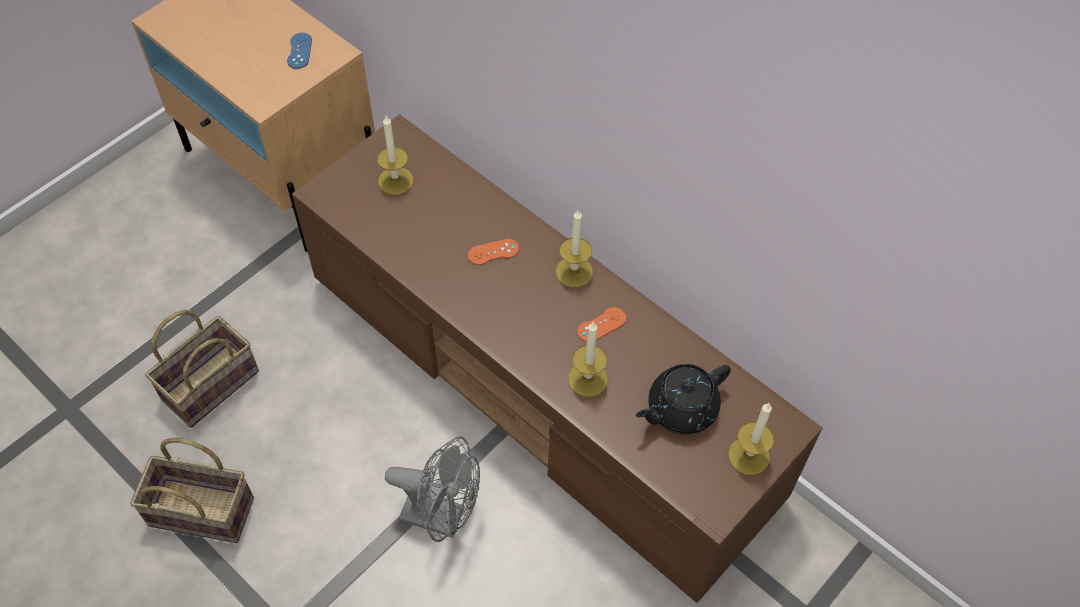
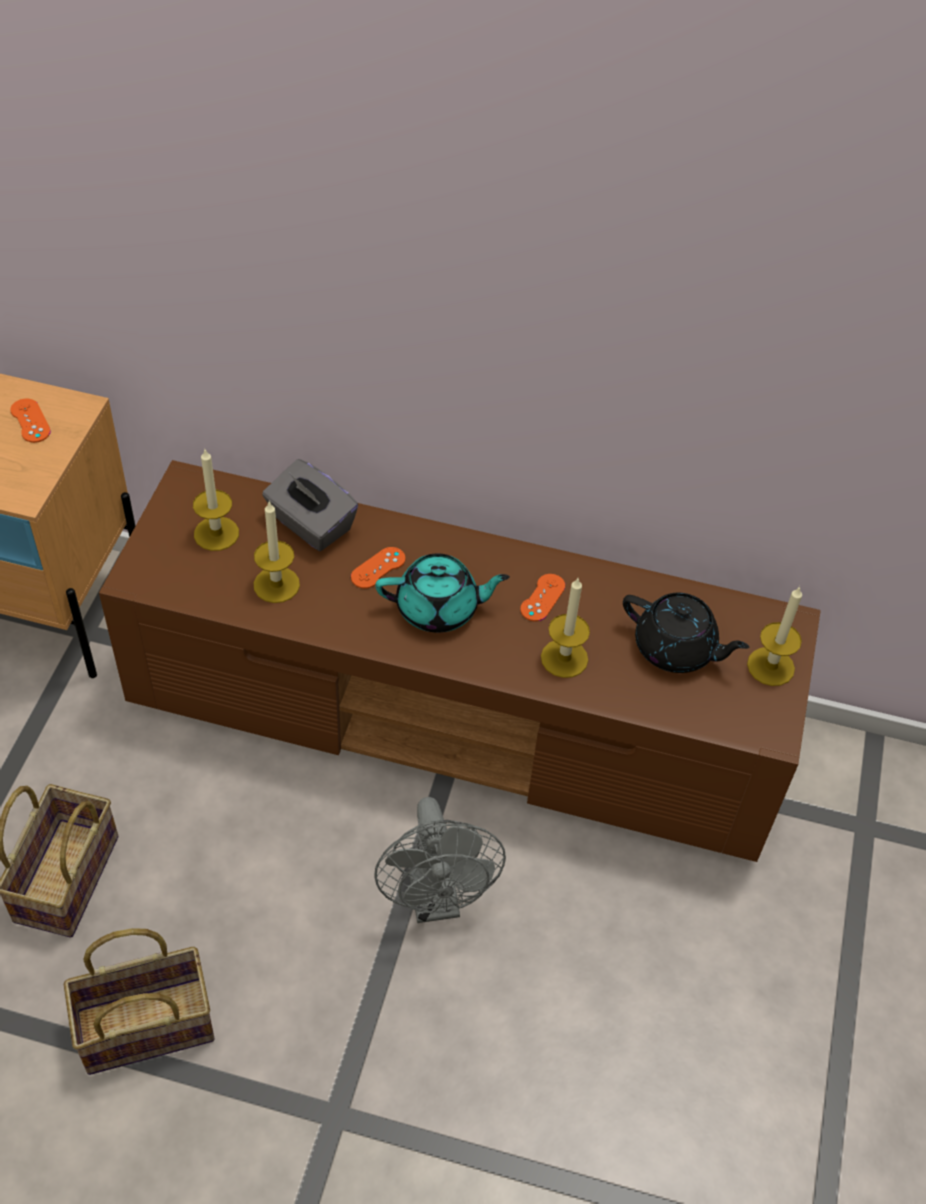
camera: 30 degrees left, 5 degrees down
(299, 51) = (30, 421): blue game controller -> orange game controller
(442, 517) = (436, 900): grey fan -> grey fan turned 90 degrees clockwise
(465, 200) = (310, 524): none -> grey tissue box
(518, 301) = (439, 608): none -> turquoise teapot
(574, 272) = (478, 555): candle -> candle (276, 584)
(680, 409) = (676, 649): black teapot -> black teapot turned 90 degrees counterclockwise

